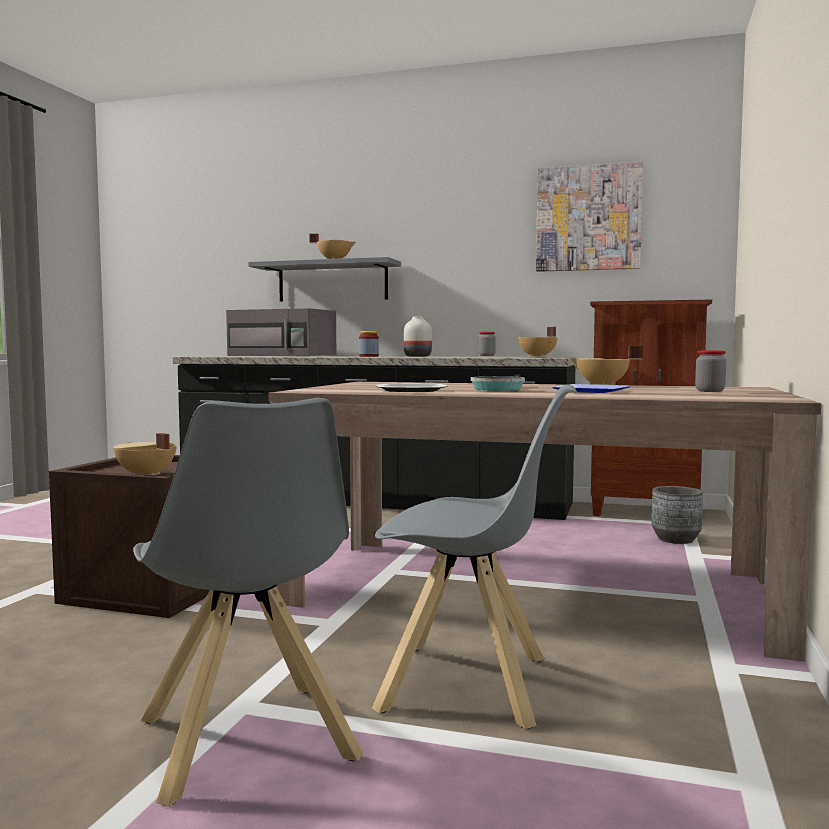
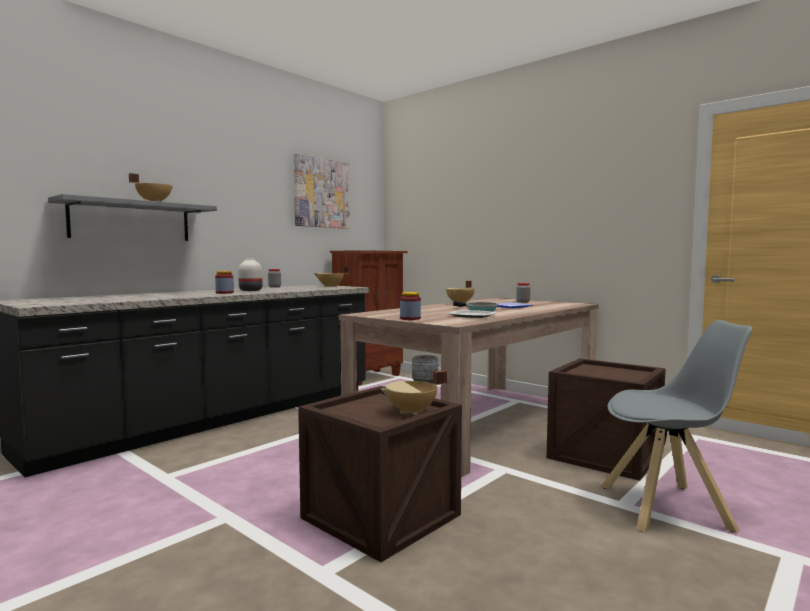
camera: 65 degrees left, 0 degrees up
(283, 355) = (113, 297): grey microwave -> none
(338, 386) = (410, 319): none -> jar
(471, 684) = (605, 455): grey chair -> crate

